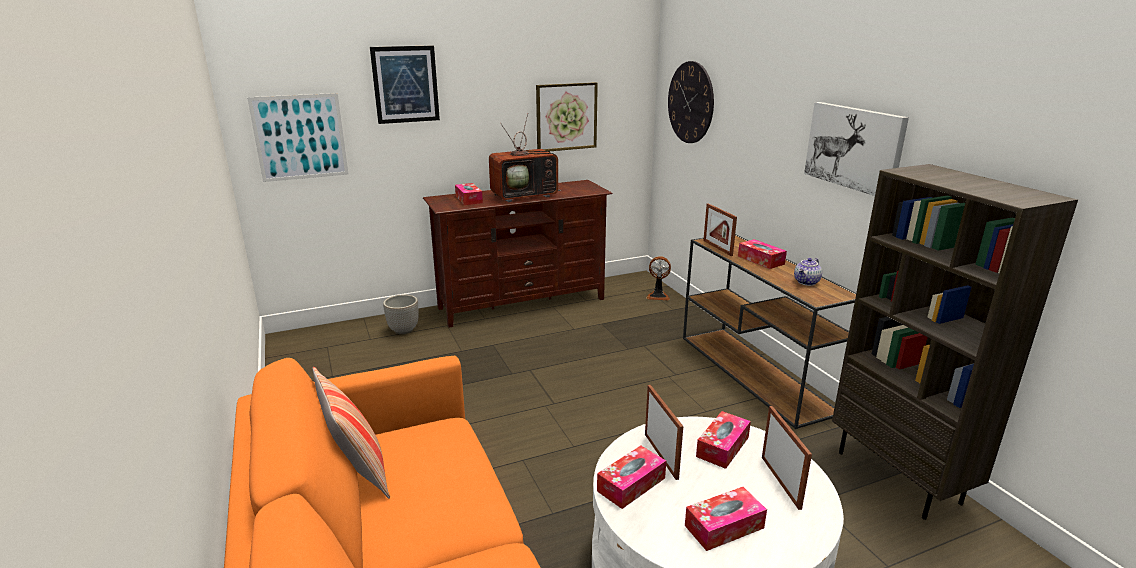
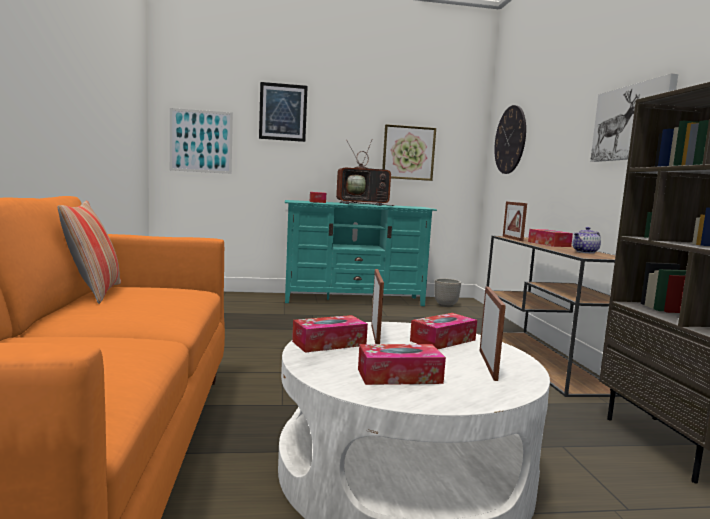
camera: 15 degrees right, 15 degrees down
(403, 330) = (249, 300): planter -> planter (445, 305)
(522, 303) = (354, 300): brown tv stand -> turquoise tv stand
(658, 296) = (474, 310): fan -> none

